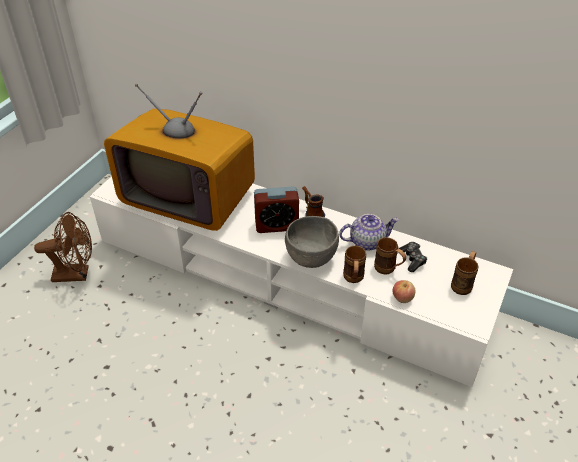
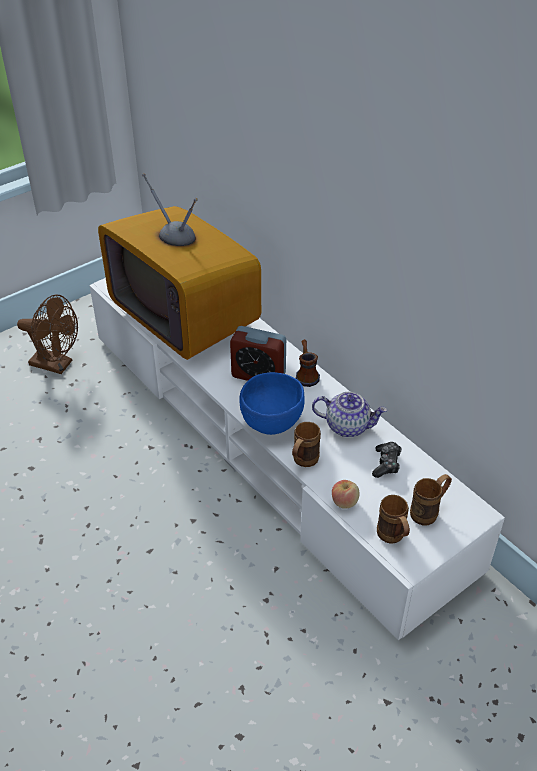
camera: 25 degrees right, 0 degrees up
(311, 258) = (272, 422): grey bowl -> blue bowl
(388, 270) = (350, 465): brown mug -> brown mug (393, 538)

